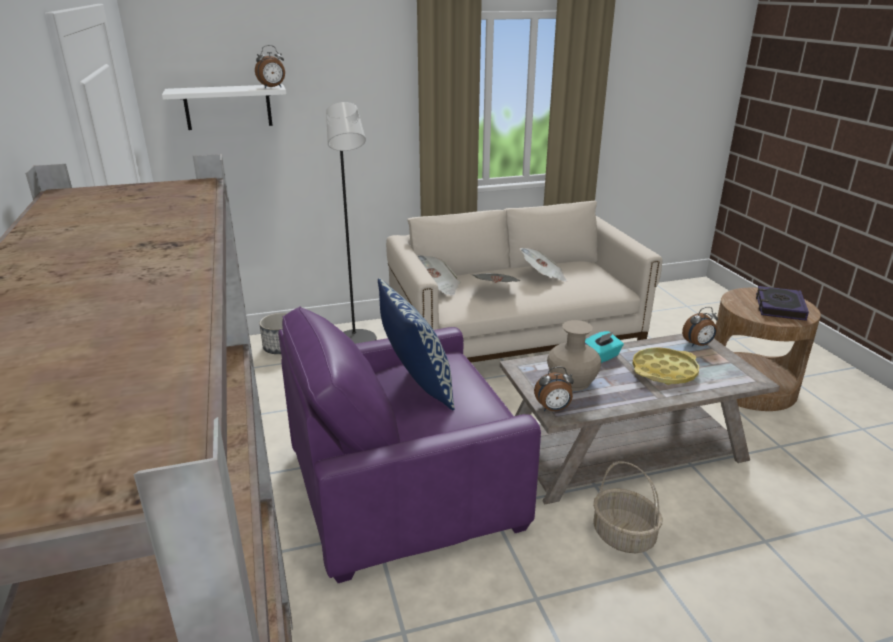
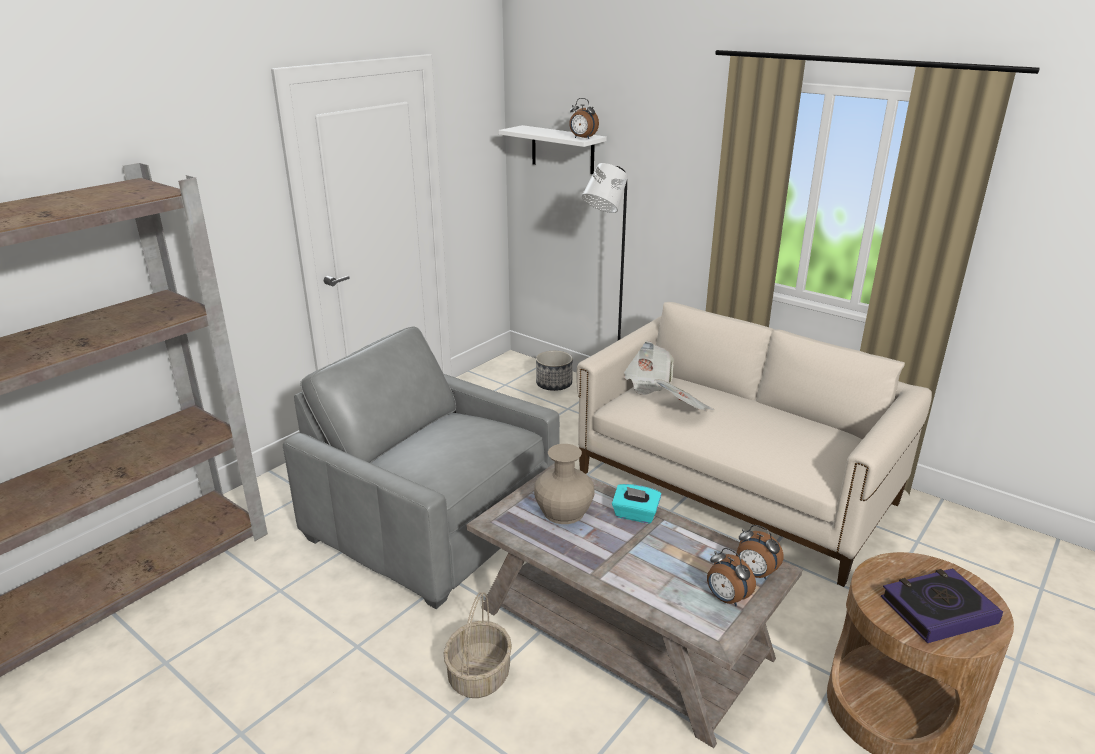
camera: 55 degrees right, 0 degrees up
(403, 488) = (433, 522): purple armchair -> grey armchair
(416, 386) = (450, 435): pillow -> none
(543, 277) = (759, 424): newspaper -> none
(553, 409) = (500, 517): alarm clock -> alarm clock (726, 599)
(664, 371) = (655, 564): yellow tray -> none

